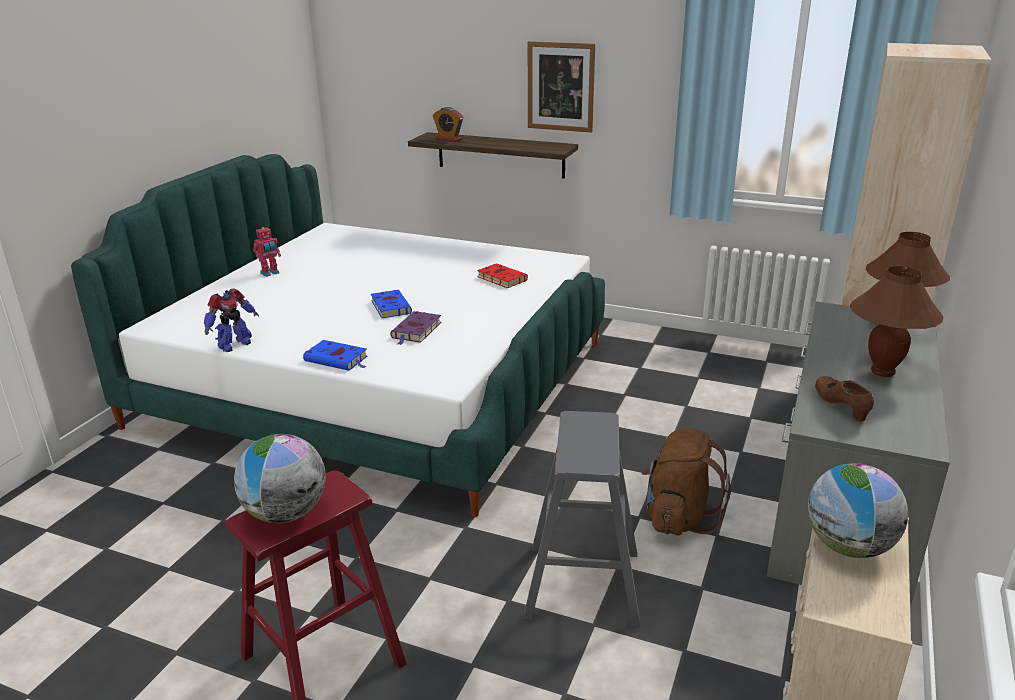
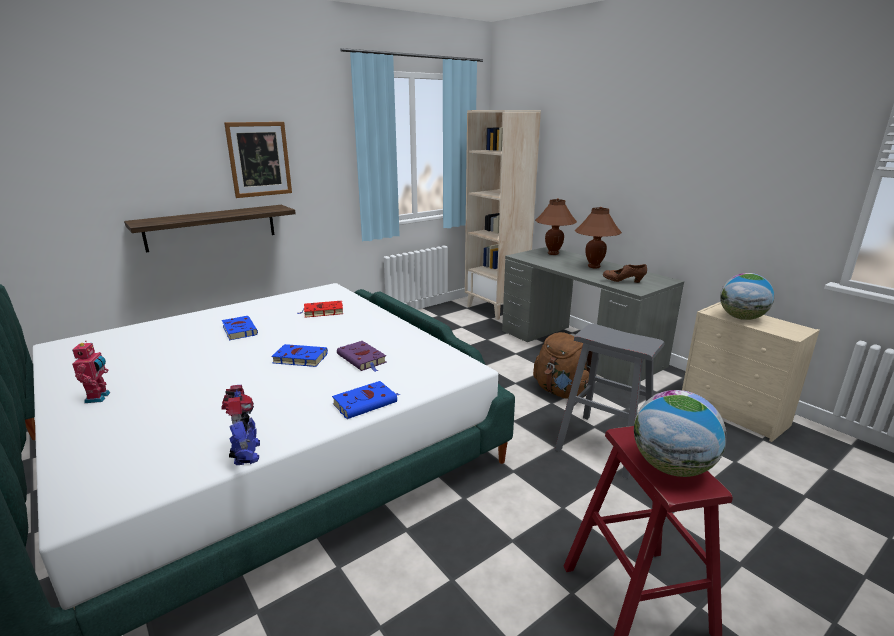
camera: 60 degrees left, 5 degrees down
(419, 265) = (239, 330): none -> blue book
(448, 139) = (168, 220): alarm clock -> none

